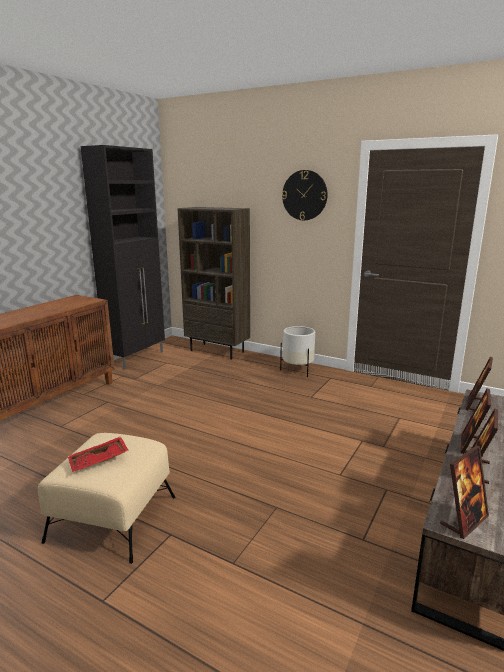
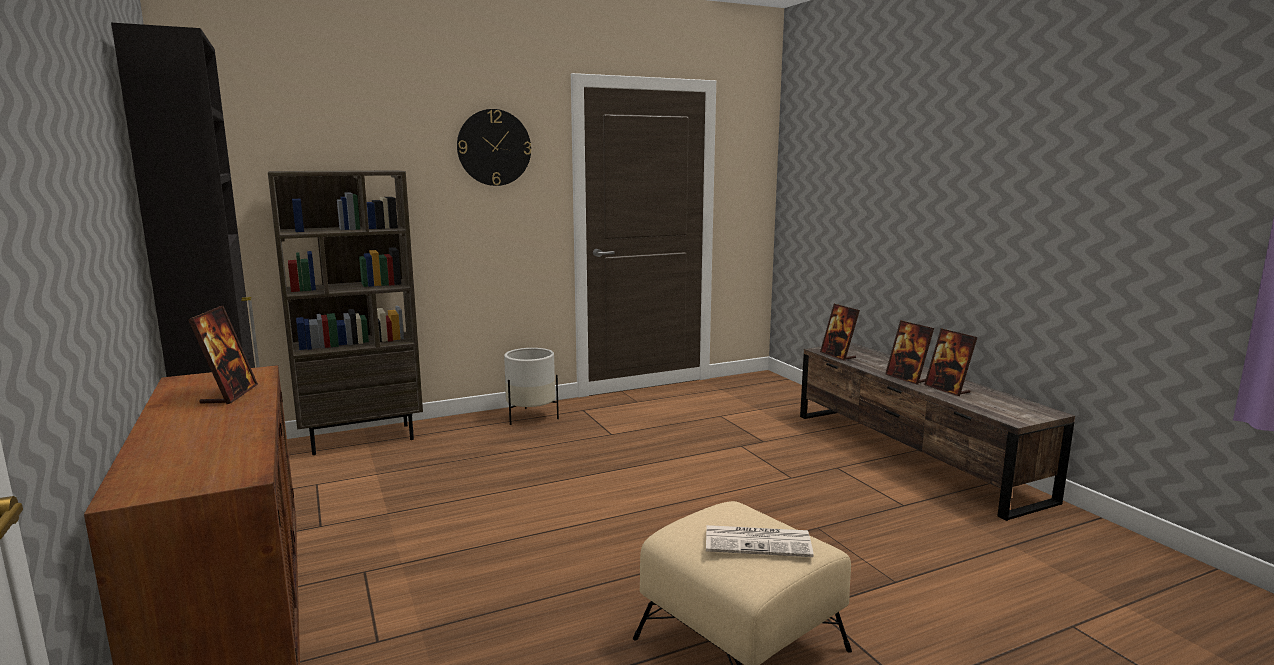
camera: 55 degrees left, 5 degrees down
(99, 461) = (759, 542): red tray -> newspaper
(464, 520) = (1015, 414): picture frame -> picture frame (229, 395)

